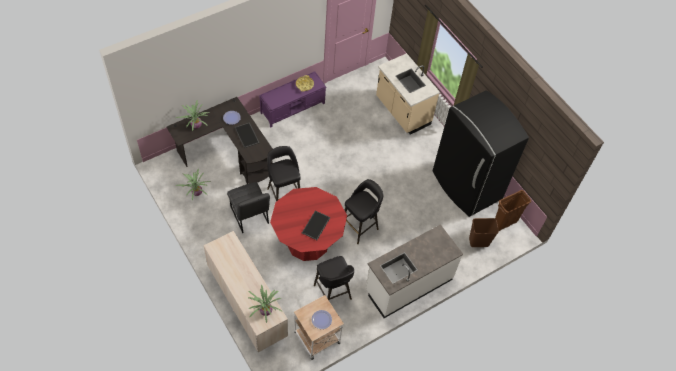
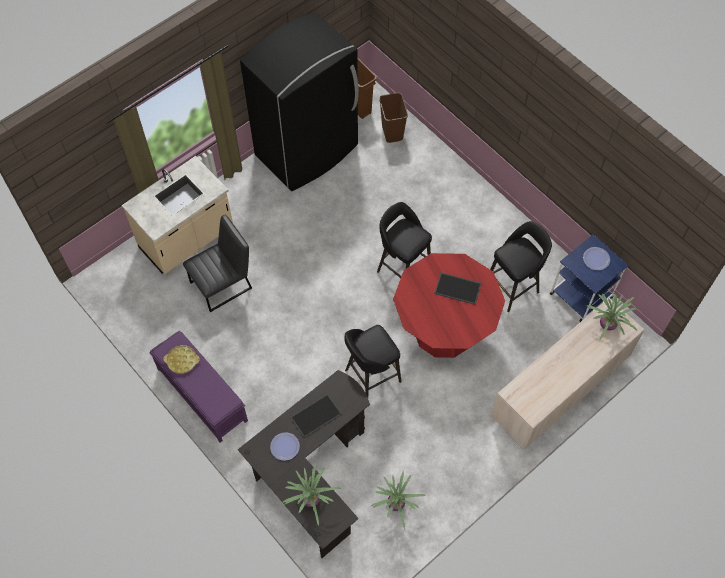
camera: 95 degrees left, 5 degrees up
(249, 216) = (419, 416): grey chair -> grey chair (223, 284)
(316, 338) = (581, 296): beige cart -> blue cart
(408, 284) = (475, 203): white counter -> none

